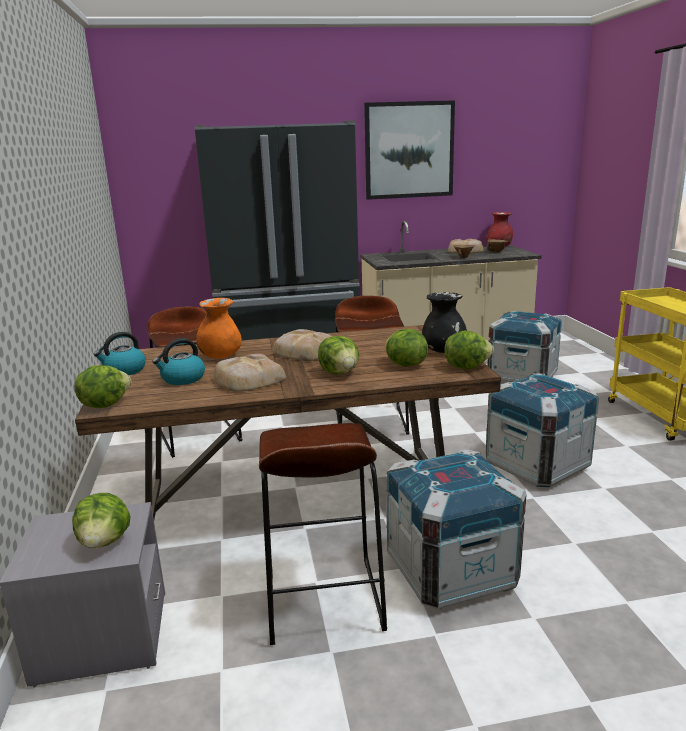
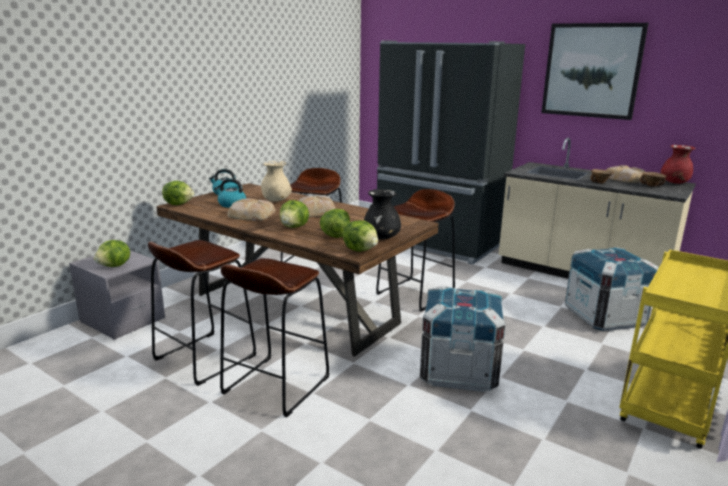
camera: 45 degrees right, 0 degrees up
(220, 356) = (276, 200): orange vase -> beige vase
(451, 572) = (276, 385): crate -> brown stool

